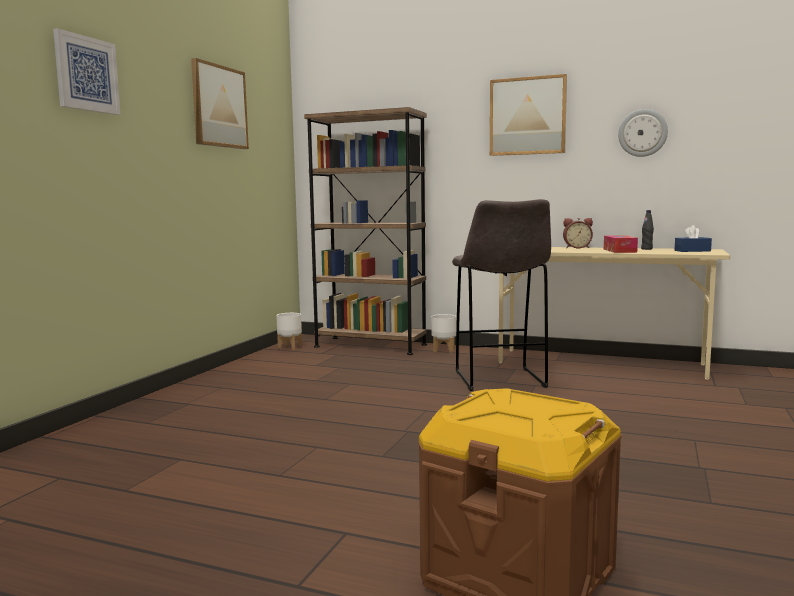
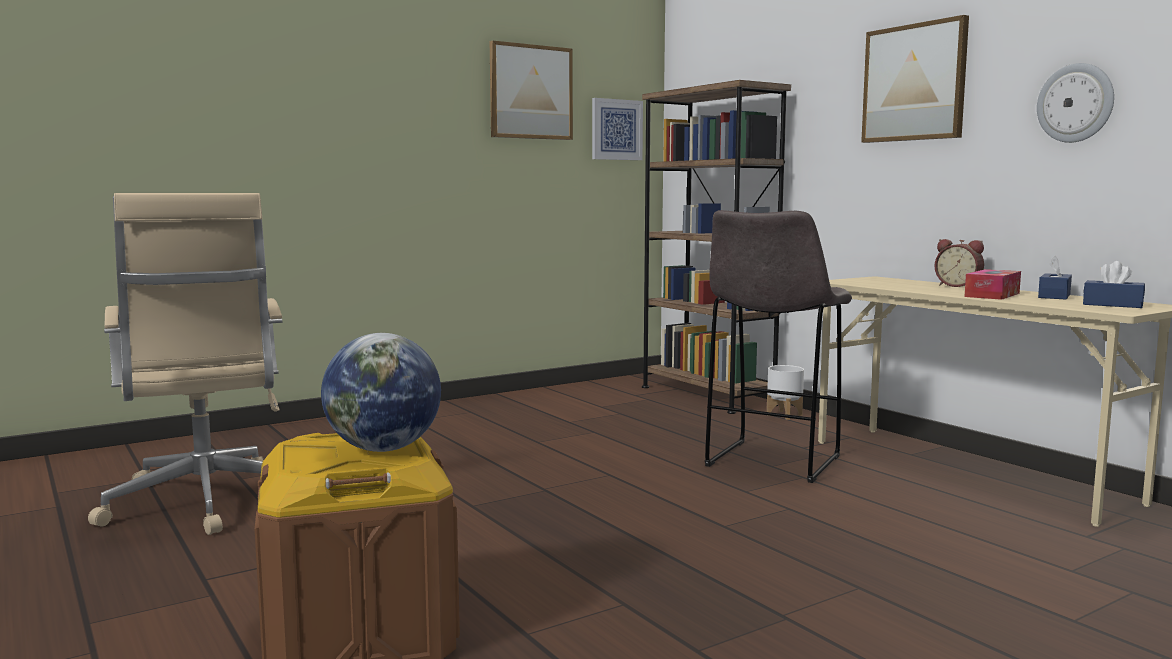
camera: 35 degrees right, 0 degrees up
(86, 74) = (343, 73): picture -> picture (616, 129)
(139, 522) = (205, 503): none -> beige office chair
(290, 347) = (617, 383): white planter -> none
(540, 404) = (383, 449): none -> globe
(646, 249) = (1054, 296): black bottle -> blue tissue box

